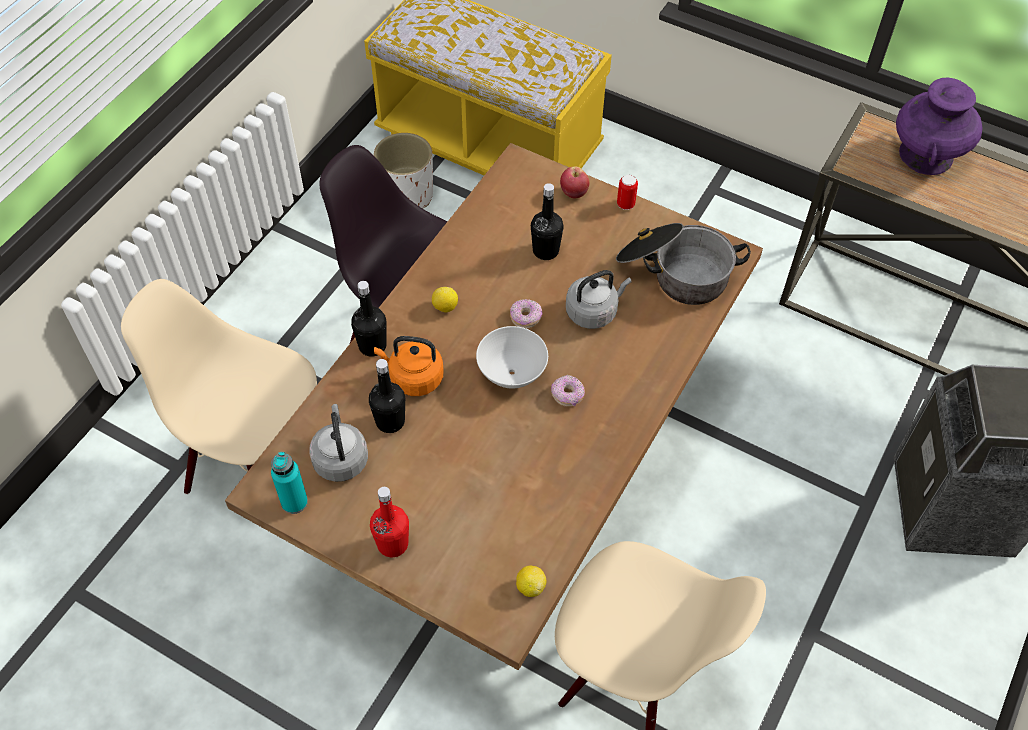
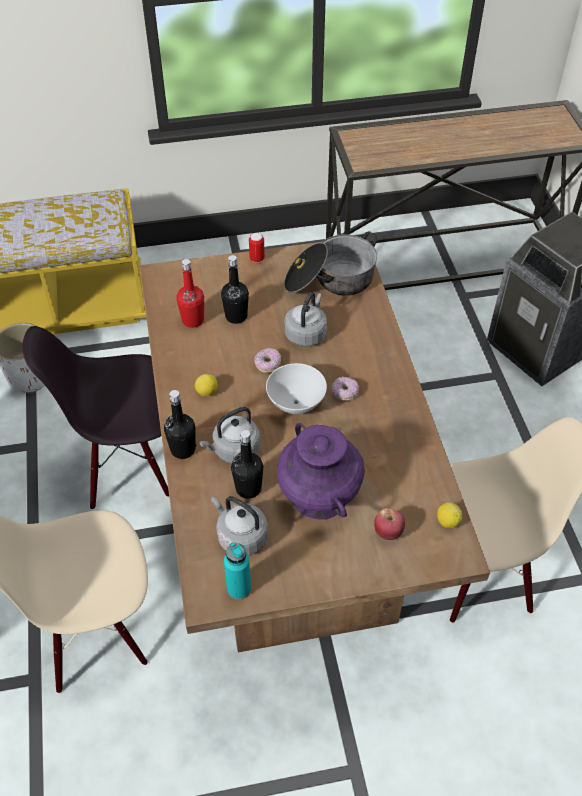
camera: 40 degrees left, 5 degrees down
(392, 544) = (335, 563): red bottle -> red bottle (193, 320)
(413, 378) = (234, 450): orange kettle -> grey kettle
(574, 193) = (216, 271): apple -> apple (388, 532)
(926, 155) = (395, 136): purple vase -> purple vase (318, 495)

